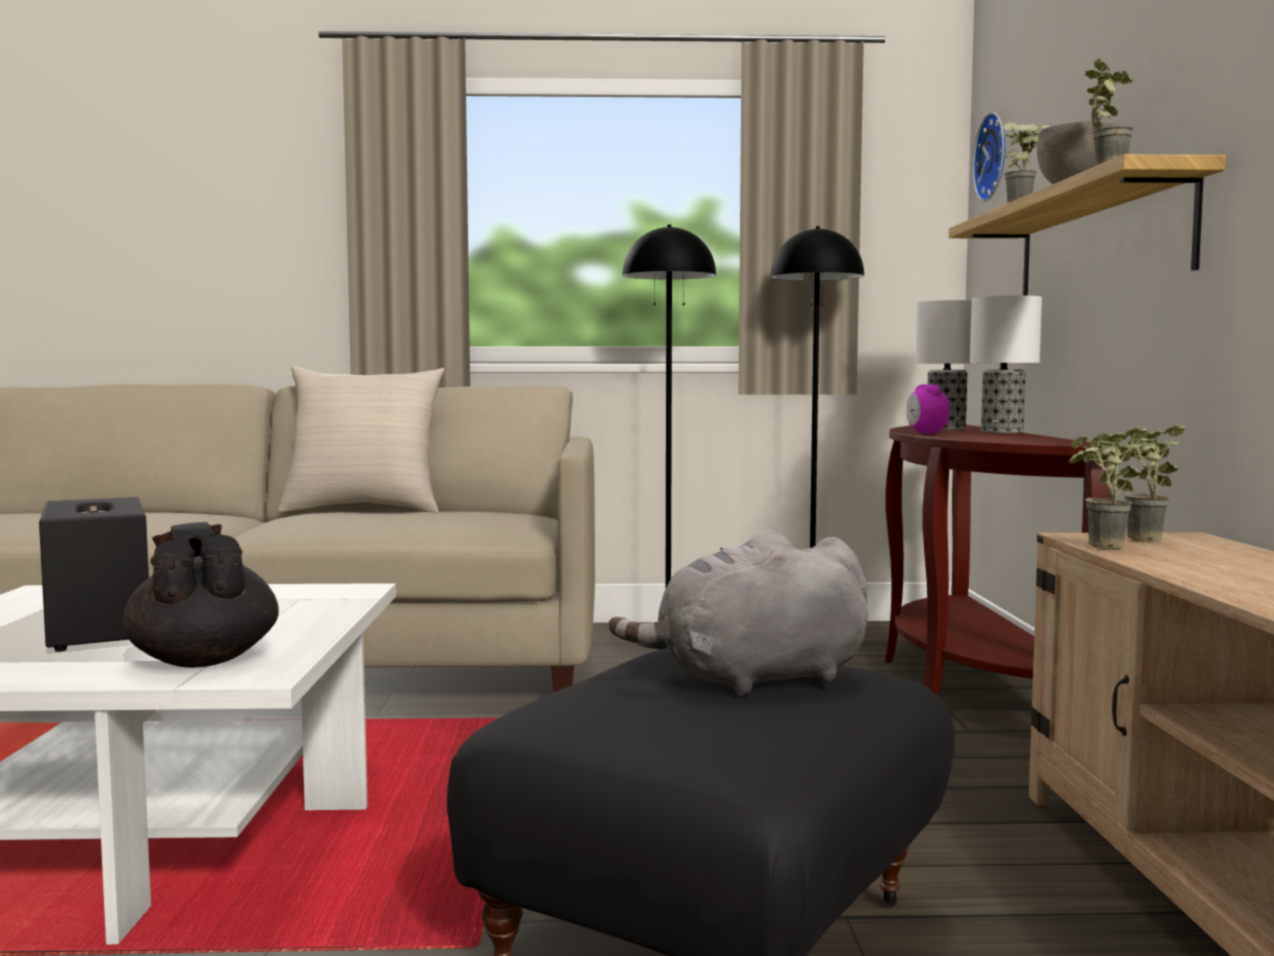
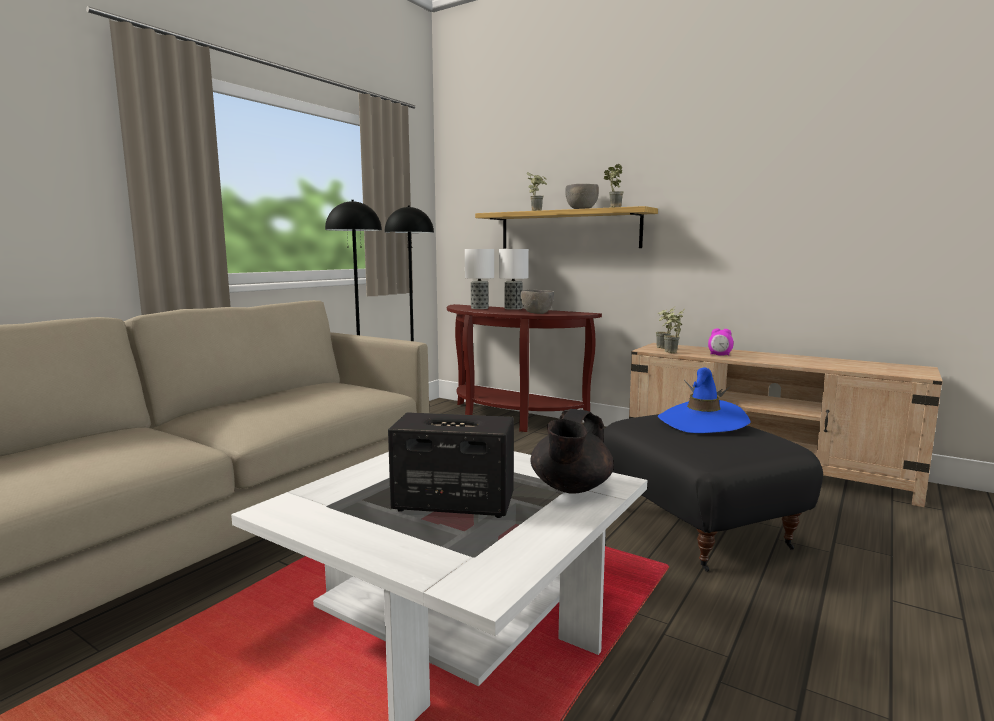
camera: 55 degrees left, 5 degrees up
(203, 660) = (570, 488): black teapot -> black teapot turned 75 degrees counterclockwise
(364, 509) = (238, 400): beige pillow -> none
(754, 679) = (702, 422): grey plush toy -> blue hat
(926, 433) = (502, 312): alarm clock -> alarm clock (719, 355)
(975, 437) = (536, 313): none -> grey bowl
(995, 157) = (467, 177): wall clock -> none

